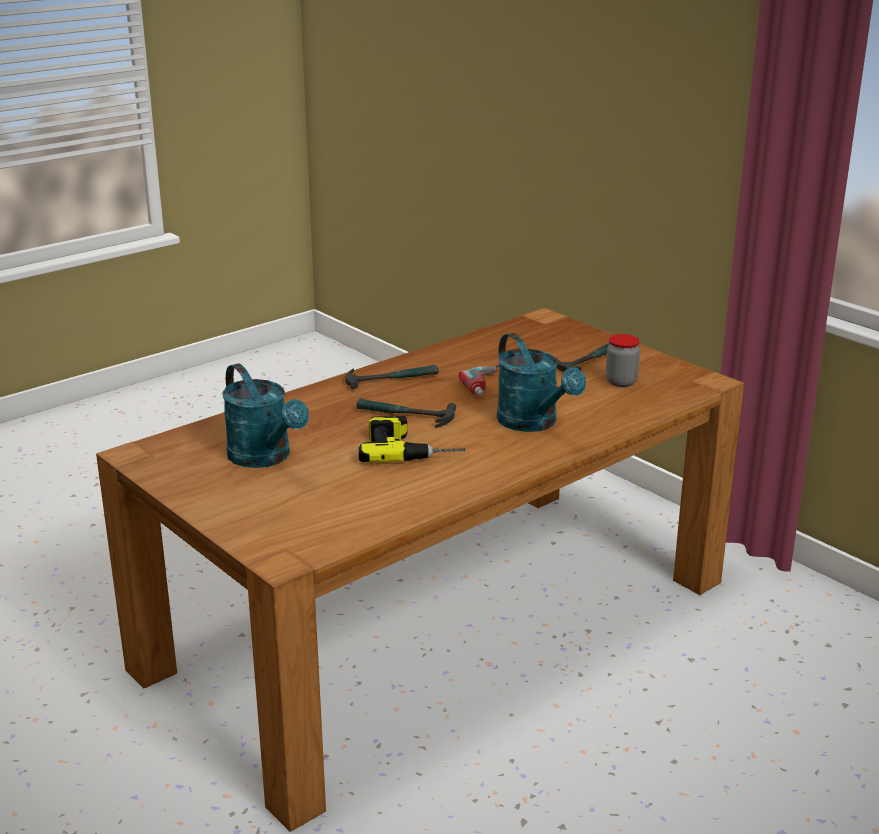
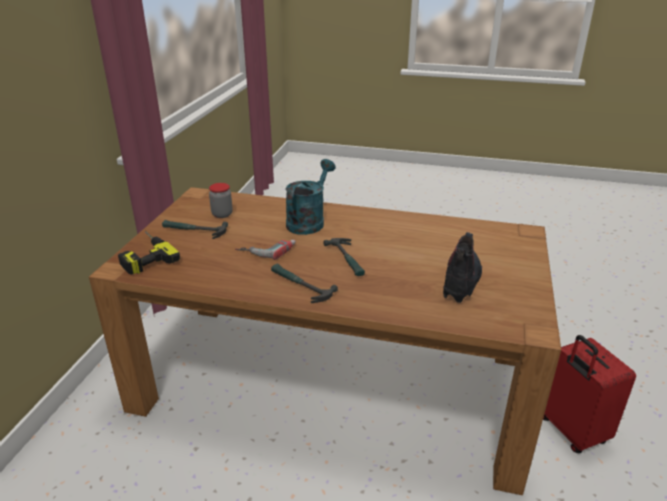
camera: 125 degrees left, 5 degrees up
(120, 769) = (571, 431): none -> red suitcase
(265, 458) = (461, 280): turquoise watering can -> boot
(411, 448) = (384, 242): power drill -> power drill (144, 256)

